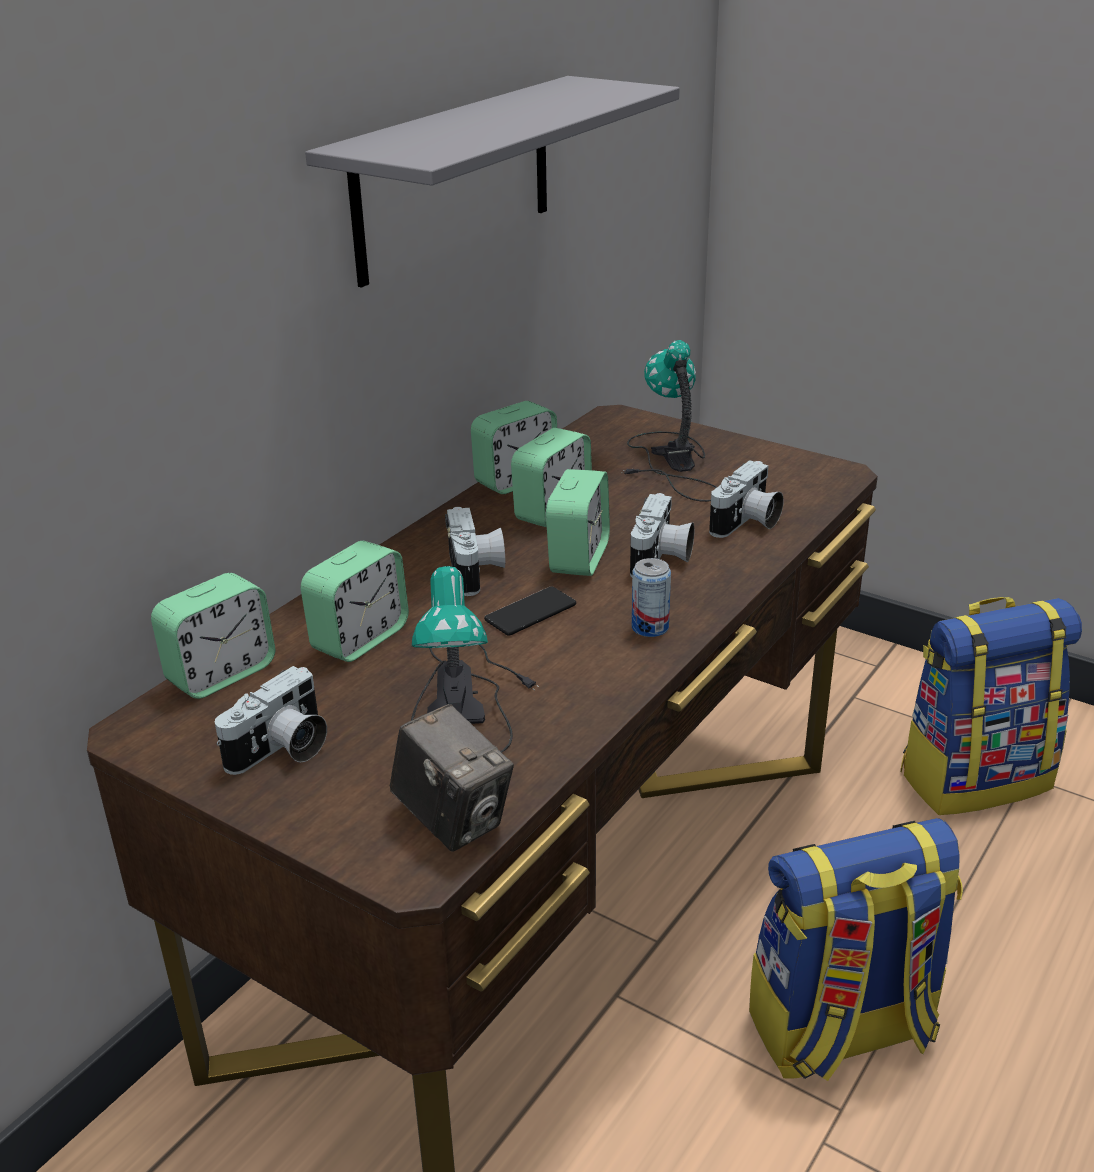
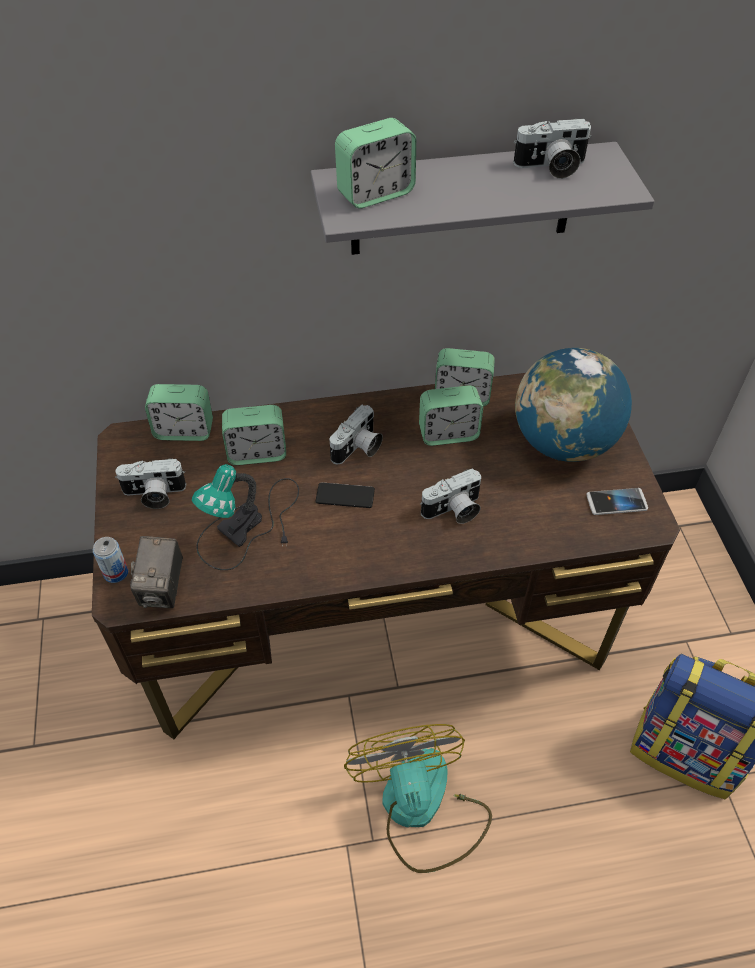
camera: 45 degrees right, 20 degrees up
(579, 558) = (415, 477): alarm clock -> alarm clock (375, 193)
(650, 627) = (383, 551): can -> can (116, 573)
(672, 463) = (563, 443): table lamp -> globe
(747, 523) = (536, 520): camera -> camera (551, 167)
(788, 475) = (616, 502): none -> phone
(841, 1031) = (421, 808): backpack -> fan

